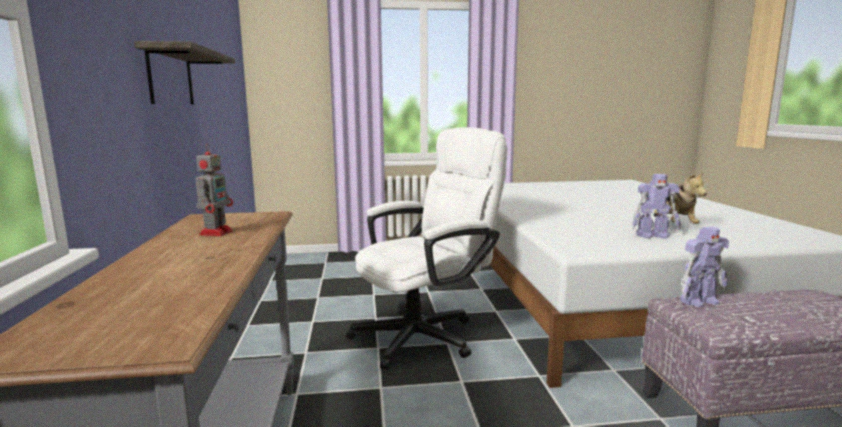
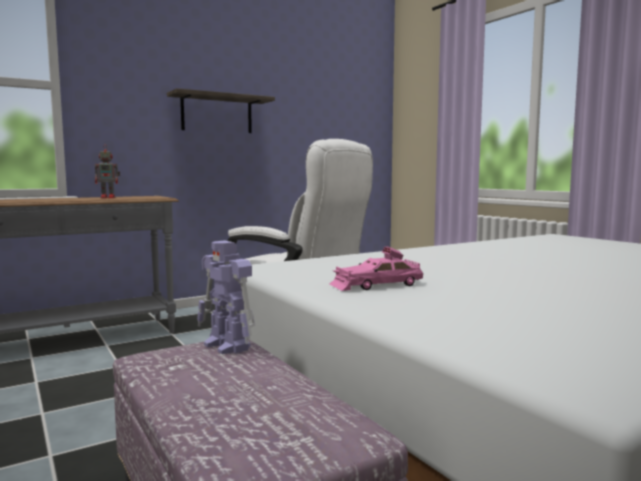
camera: 65 degrees right, 5 degrees down
(653, 236) = (376, 285): toy robot -> pink toy car
(674, 225) = (475, 292): plush toy -> none

